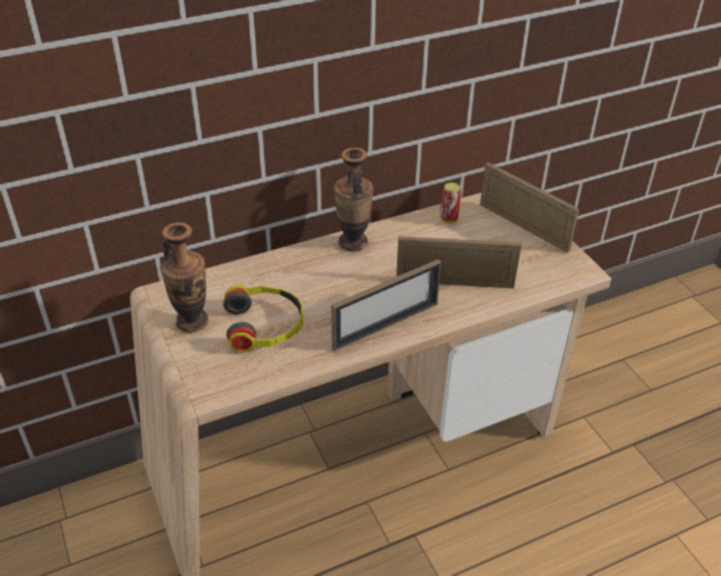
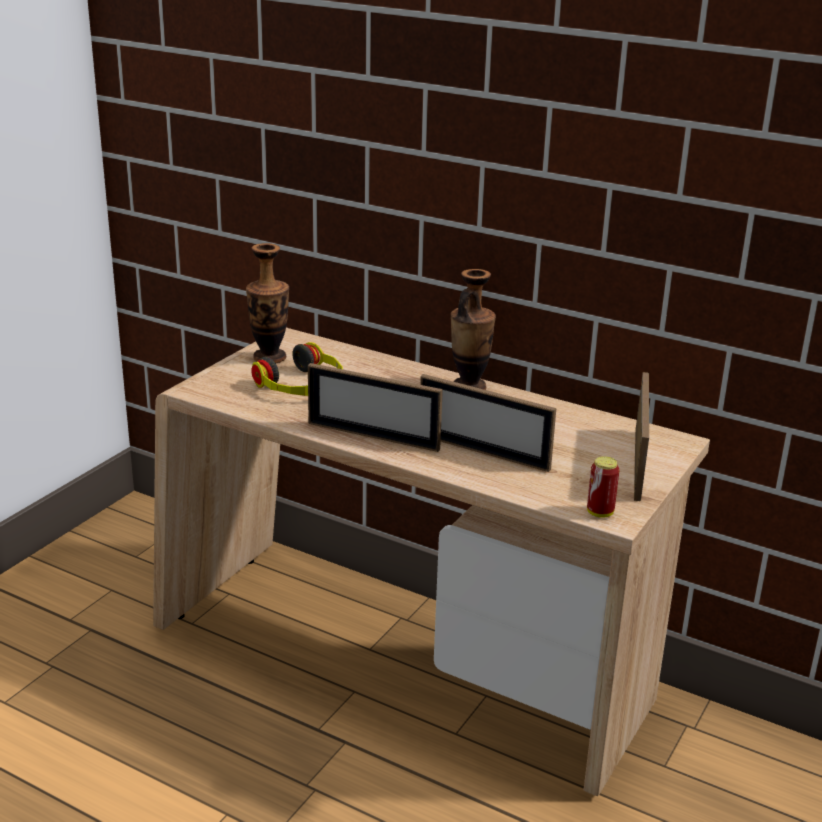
camera: 55 degrees right, 15 degrees down
(448, 219) = (581, 421): can -> can (600, 513)
(454, 283) = (483, 452): picture frame -> picture frame turned 150 degrees clockwise

